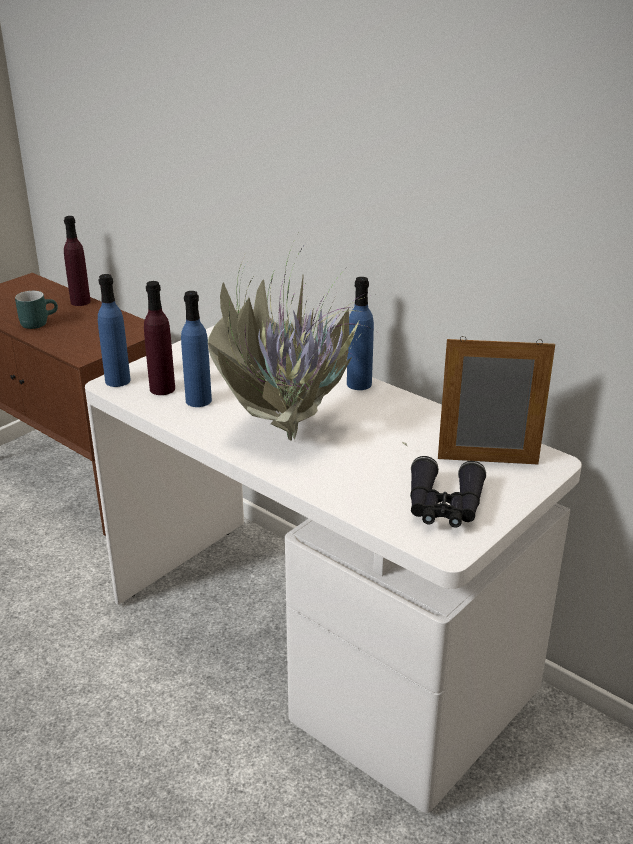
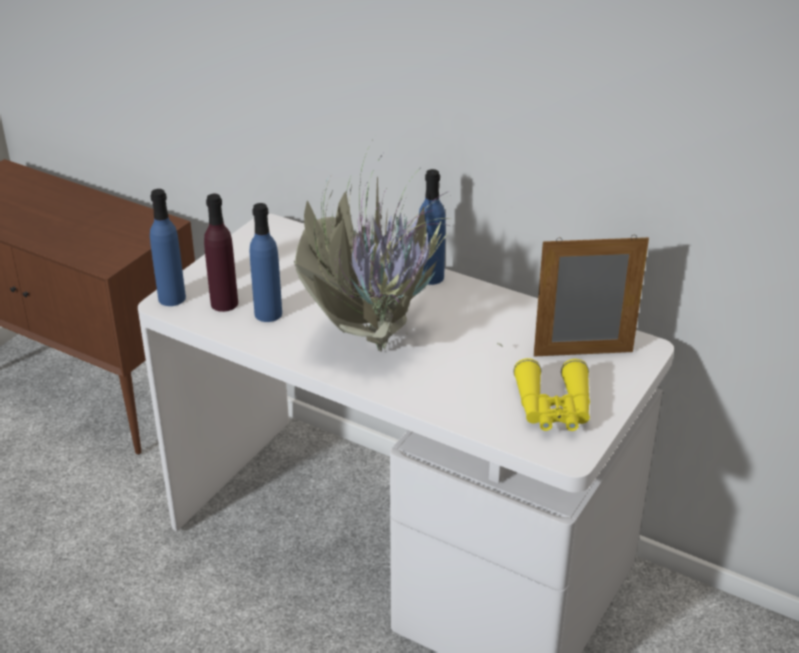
camera: 10 degrees left, 5 degrees up
(38, 322) = (38, 225): turquoise mug -> none
(80, 302) = (77, 194): purple bottle -> none
(444, 506) = (553, 408): black binoculars -> yellow binoculars

